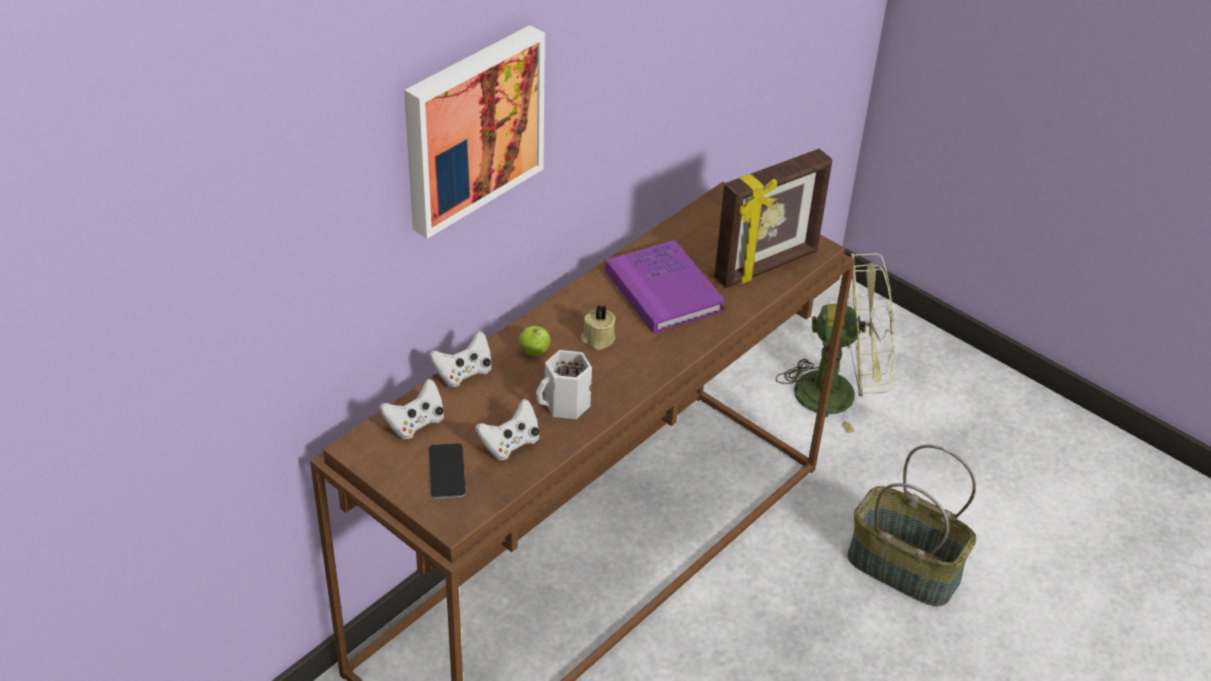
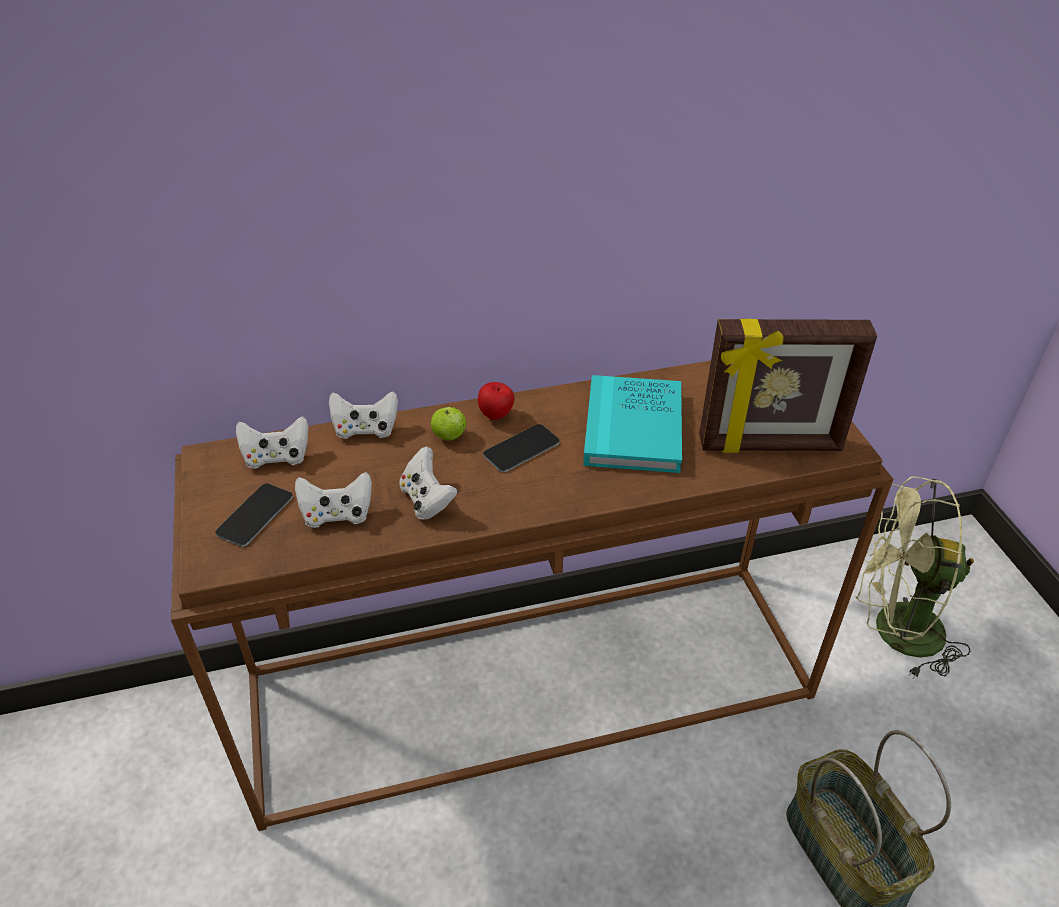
camera: 35 degrees right, 0 degrees up
(471, 127) = (400, 147): picture -> none
(554, 321) = (496, 416): none -> apple
(565, 405) = (427, 500): white mug -> white game controller
(597, 339) = (521, 449): beige candle -> phone
(663, 290) = (633, 428): purple book -> turquoise book
(839, 393) = (893, 631): green fan -> green fan turned 150 degrees clockwise

